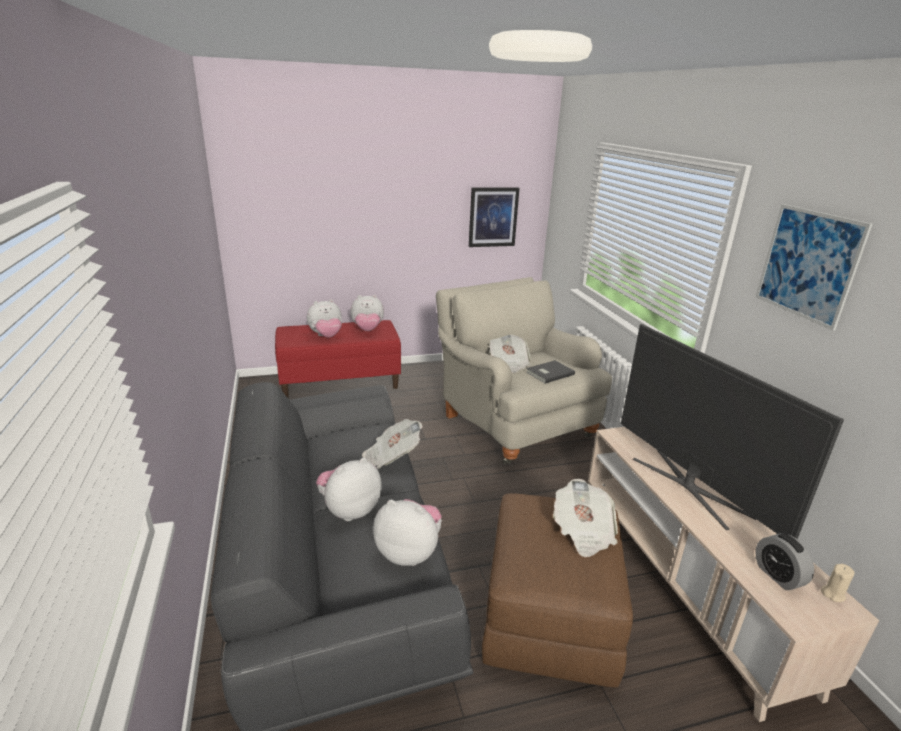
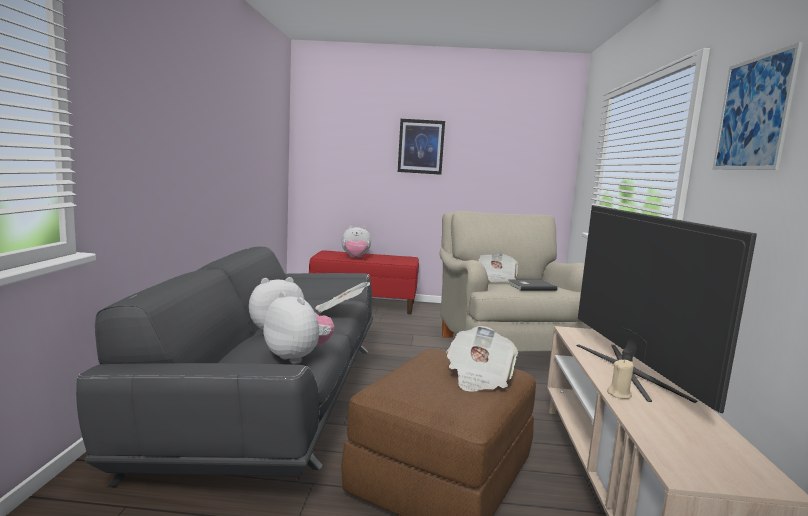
camera: 20 degrees right, 15 degrees down
(367, 330) = (393, 259): plush toy -> none
(493, 217) = (520, 173): picture -> picture (421, 146)
(778, 576) = (688, 441): alarm clock -> none
(833, 594) = (759, 469): beige candle -> beige candle (619, 394)

